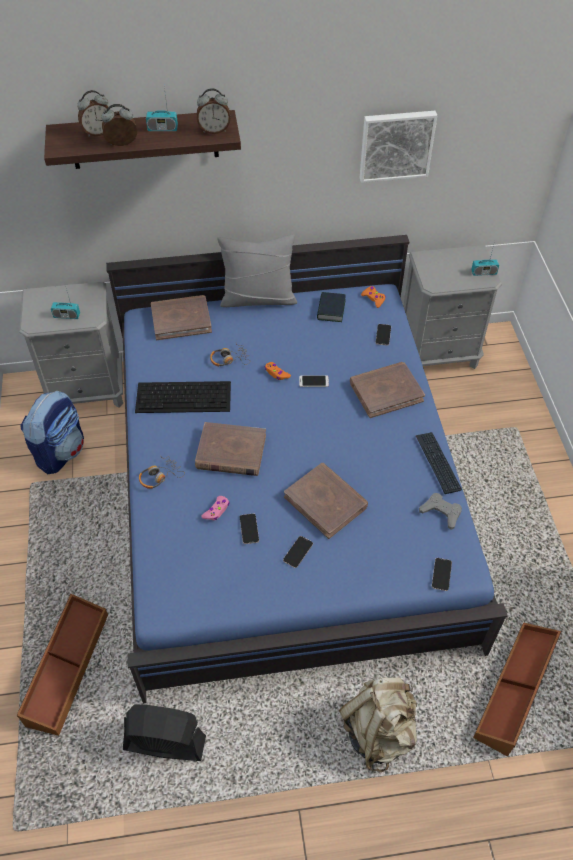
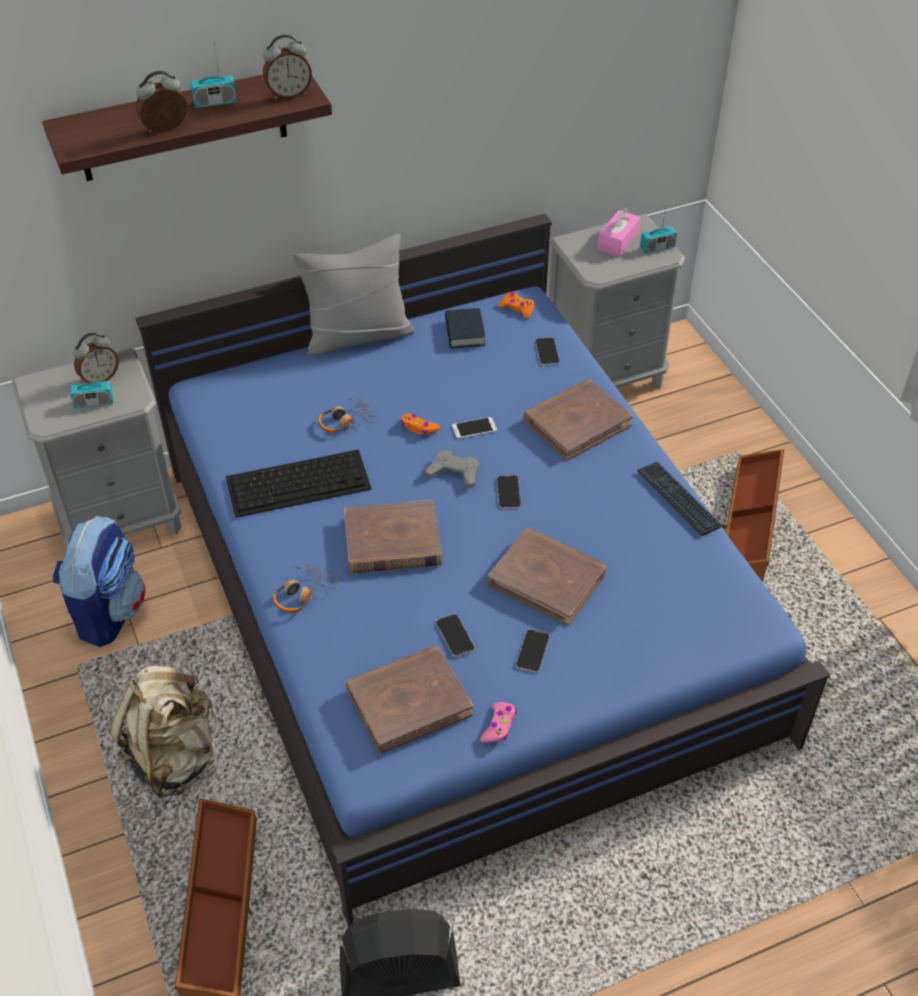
camera: 15 degrees left, 5 degrees down
(98, 132) = (124, 120): alarm clock -> alarm clock (100, 378)
(181, 319) = (257, 382): brown book -> brown book (408, 701)
(216, 510) = (401, 622): pink game controller -> pink game controller (499, 726)
(379, 731) = (692, 882): beige backpack -> beige backpack (174, 755)
(396, 145) = (521, 88): picture -> none
(441, 512) = (705, 560): grey game controller -> grey game controller (454, 472)
(441, 574) = (734, 637): phone -> phone (508, 492)
(457, 263) = (618, 241): none -> pink tissue box
(515, 691) = (853, 785): brown storage box -> brown storage box (750, 527)

